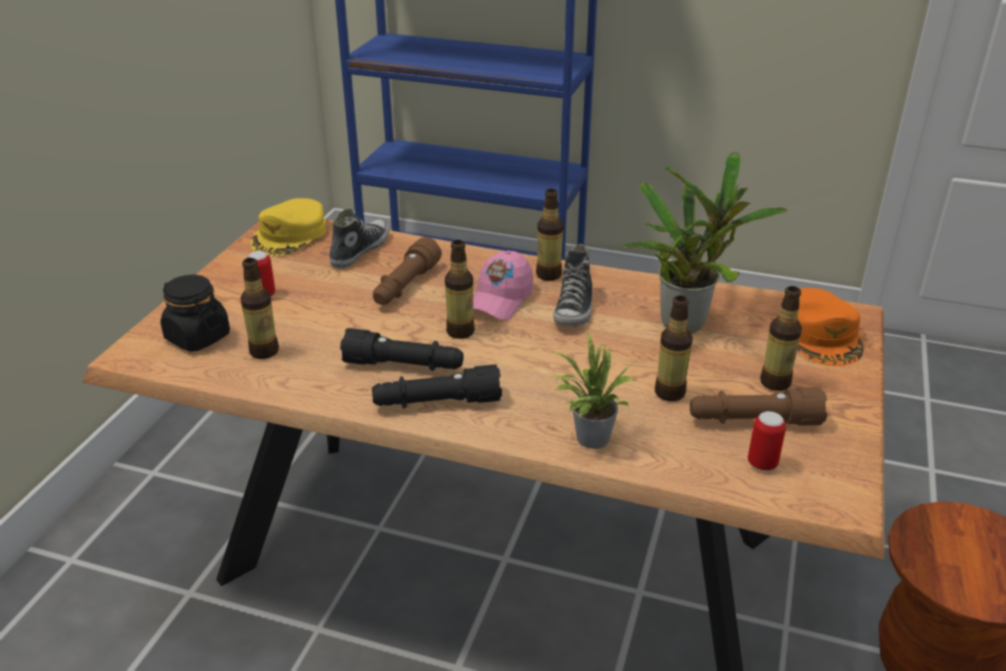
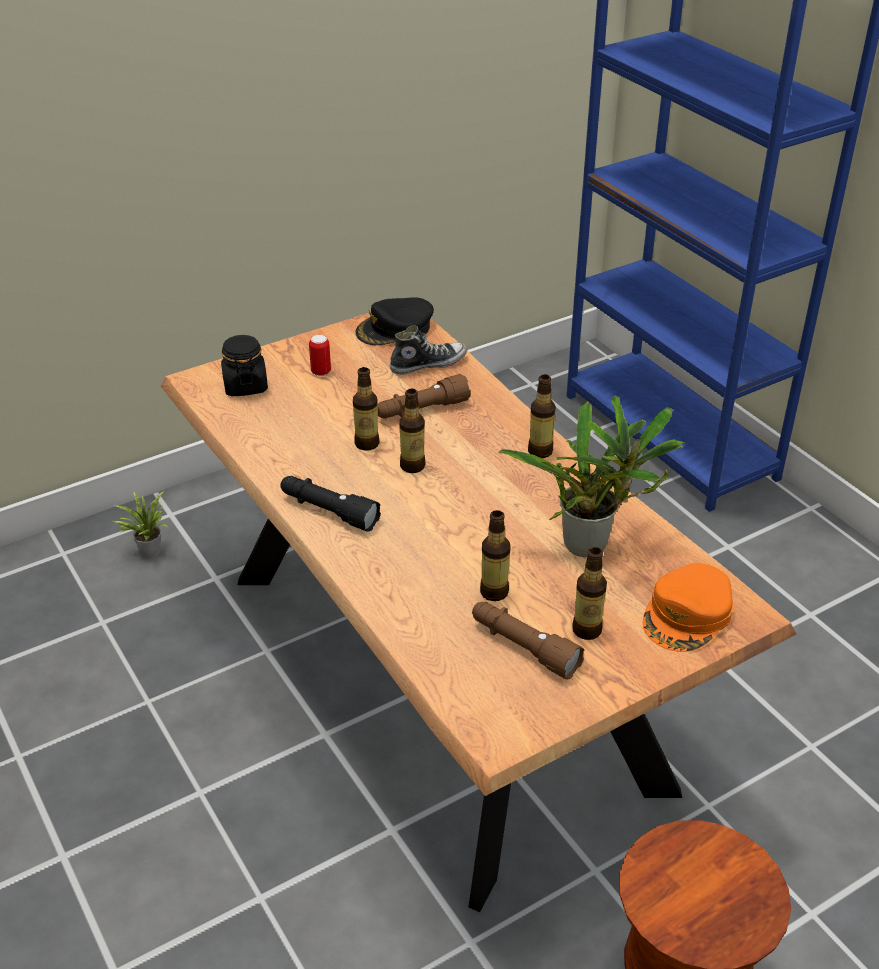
camera: 40 degrees right, 5 degrees up
(264, 351) = (271, 417): bottle -> bottle (367, 444)
(290, 236) = (395, 329): yellow cap -> black cap
(404, 366) = (342, 473): black flashlight -> none
(499, 300) = (473, 454): pink cap -> none
(574, 309) = (519, 490): shoe -> none
(588, 438) = (390, 591): potted plant -> potted plant (148, 550)
(762, 463) = (482, 679): can -> none

